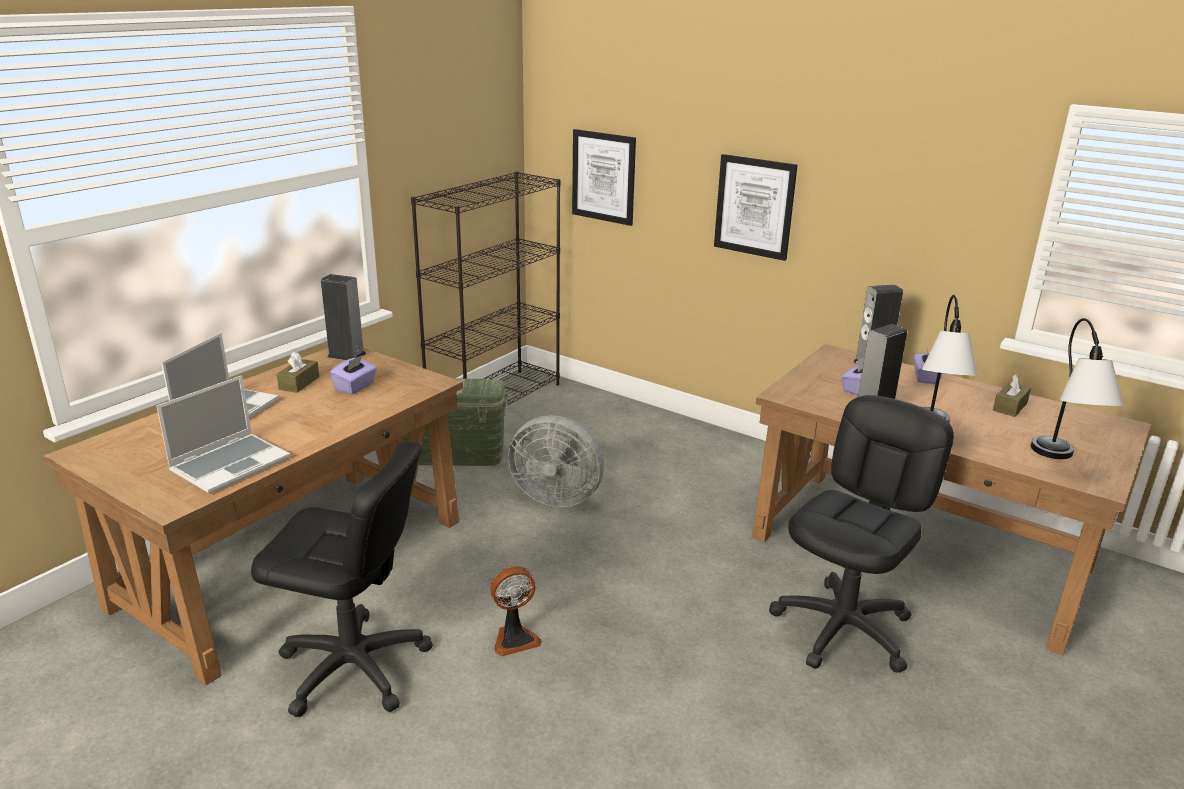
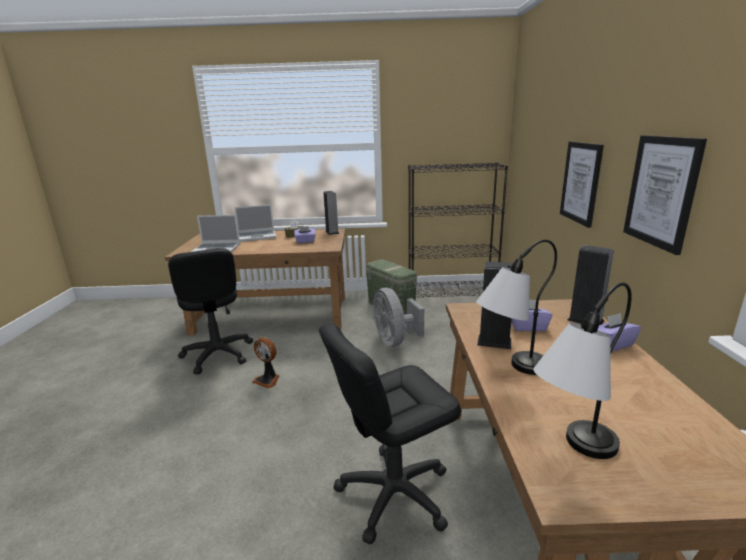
camera: 55 degrees right, 5 degrees down
(603, 177) = (528, 164): picture -> picture (661, 191)
(843, 629) = (394, 493): black office chair -> black office chair turned 150 degrees clockwise
(1010, 407) = (644, 396): brown tissue box -> none

